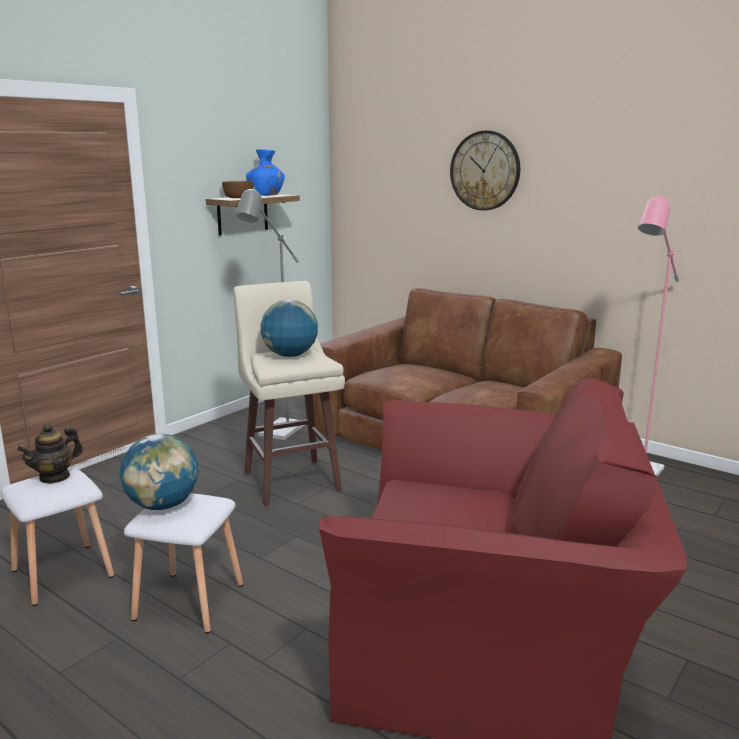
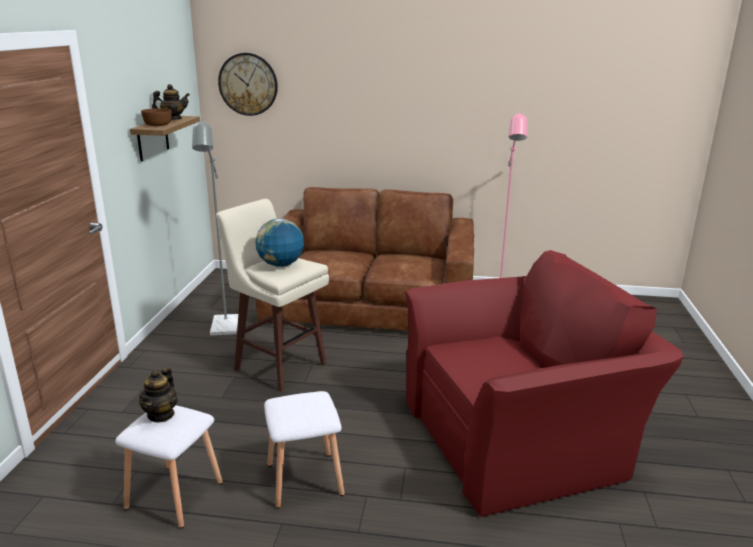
camera: 30 degrees left, 5 degrees up
(163, 505) = (287, 410): globe -> none
(266, 195) = (173, 119): blue vase -> teapot
(485, 171) = (355, 88): wall clock -> wall clock (248, 84)

